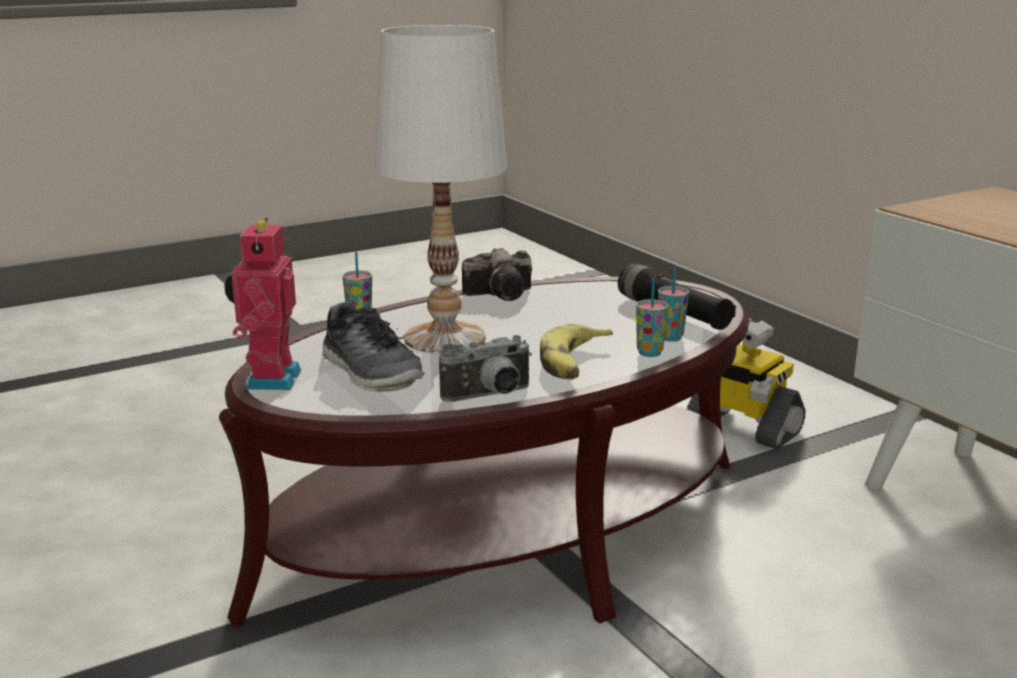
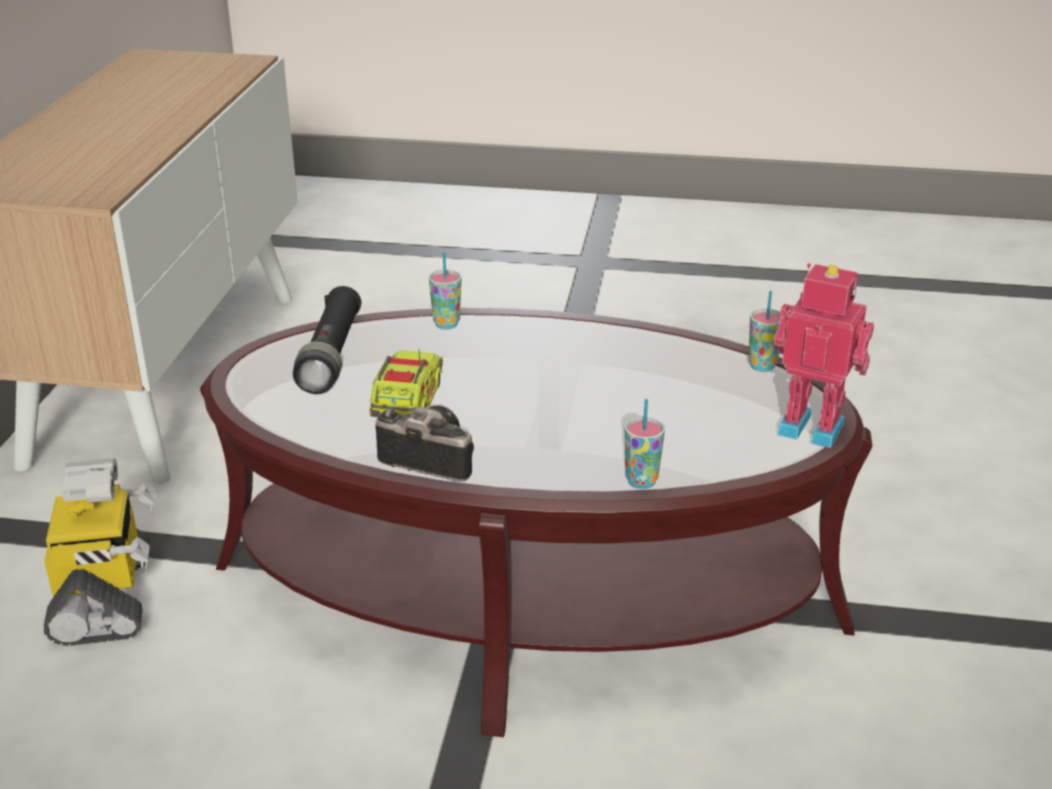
camera: 140 degrees left, 10 degrees up
(269, 379) = (812, 426): toy robot -> toy robot turned 105 degrees counterclockwise
(371, 373) = (708, 399): shoe -> none
(444, 338) = (587, 415): white table lamp -> none
(490, 397) = (640, 334): camera -> none
(572, 311) = (407, 401): none -> toy truck
(574, 363) = (524, 338): banana -> none
(670, 338) = (394, 333): cup -> cup (762, 366)

